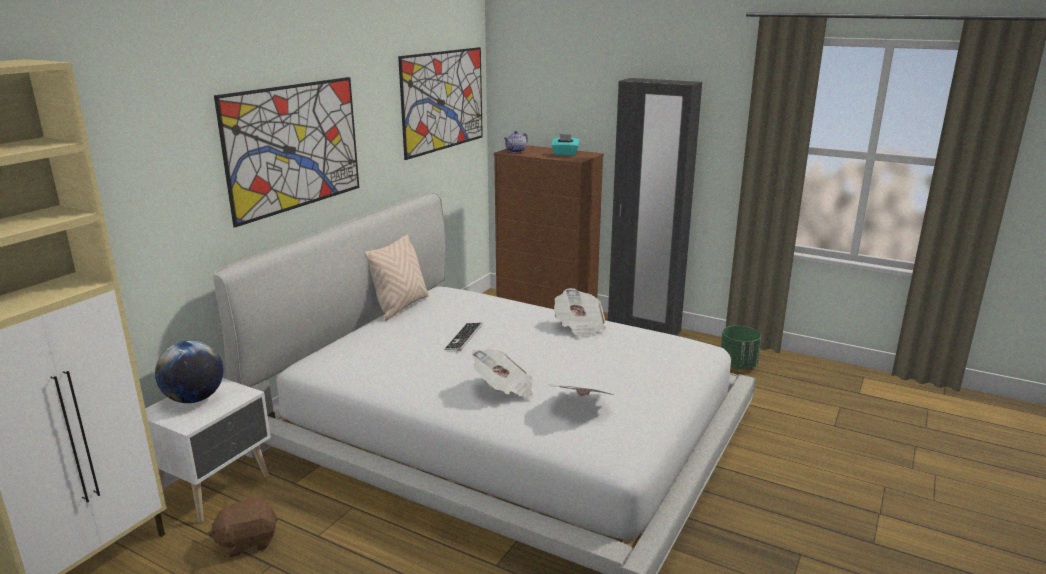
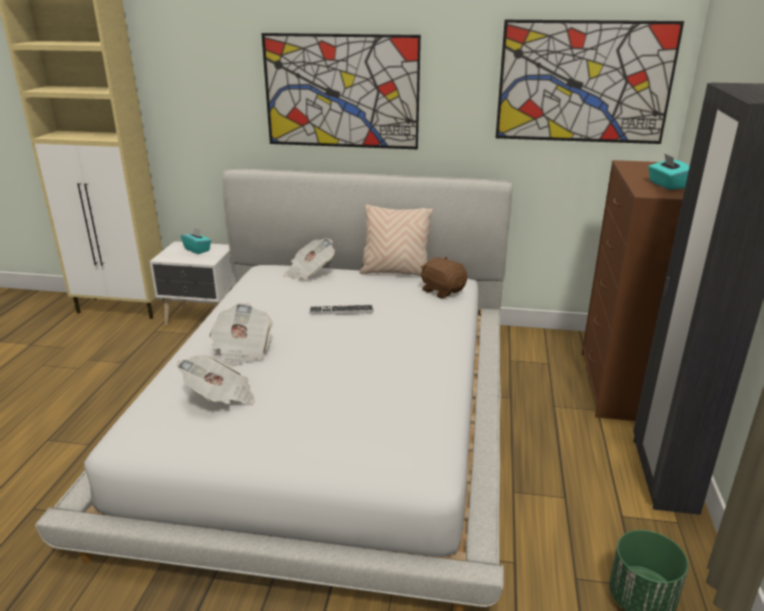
camera: 70 degrees right, 5 degrees up
(194, 399) = (197, 250): globe -> turquoise tissue box
(247, 541) = (147, 346): brown plush toy -> brown plush toy (442, 291)
(516, 151) = (637, 166): teapot -> none
(579, 327) = (411, 366): newspaper -> newspaper (309, 272)

